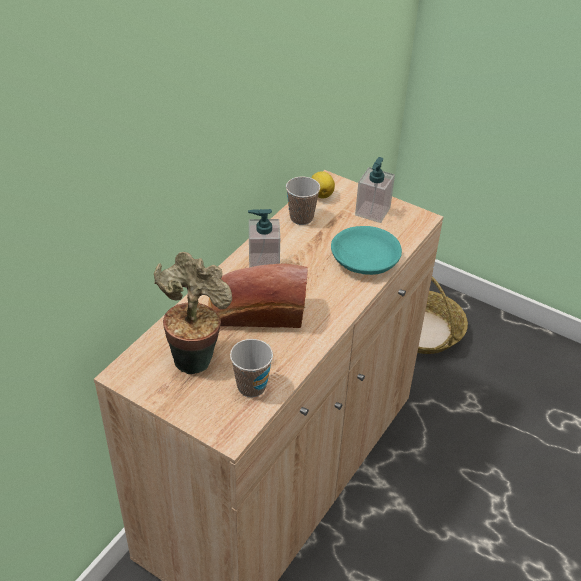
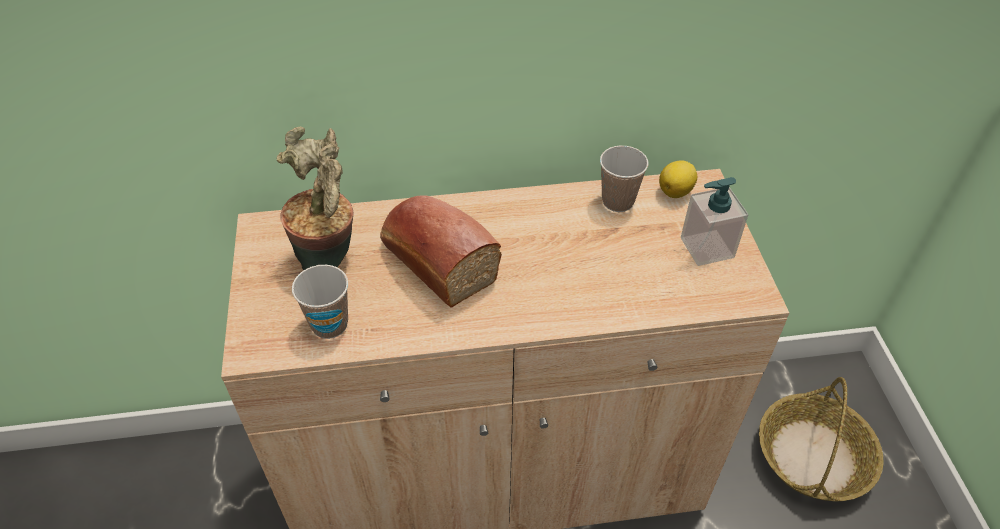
camera: 50 degrees right, 5 degrees up
(263, 263) = (514, 219): soap dispenser -> none
(363, 259) = (618, 290): turquoise bowl -> none

